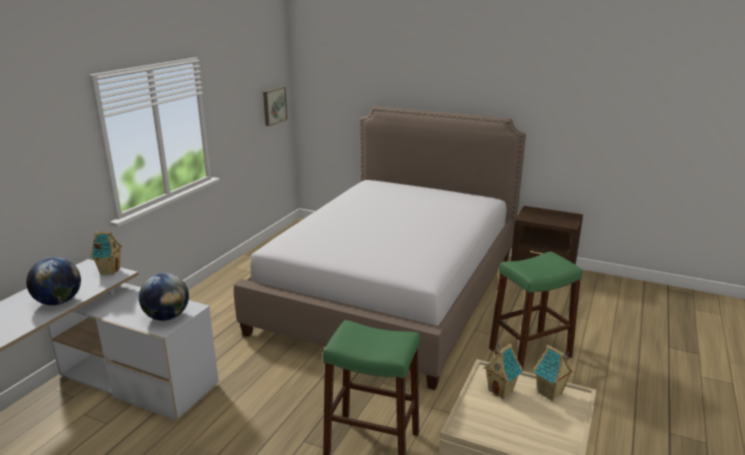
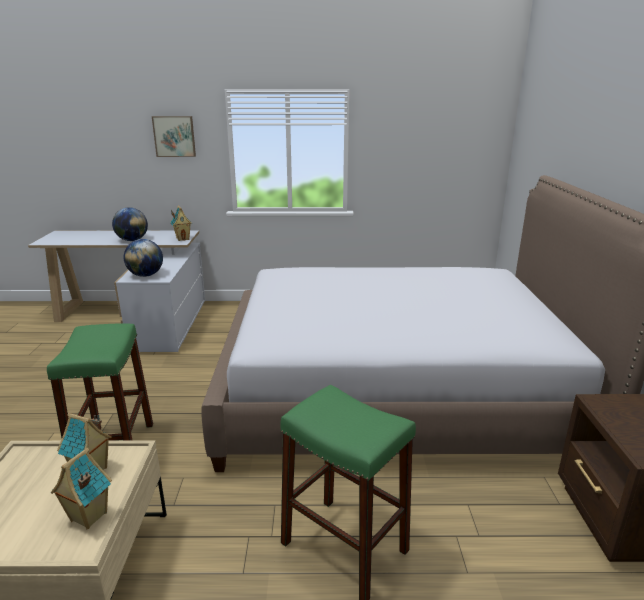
camera: 65 degrees right, 0 degrees up
(273, 105) = (466, 160): picture -> picture (174, 136)

